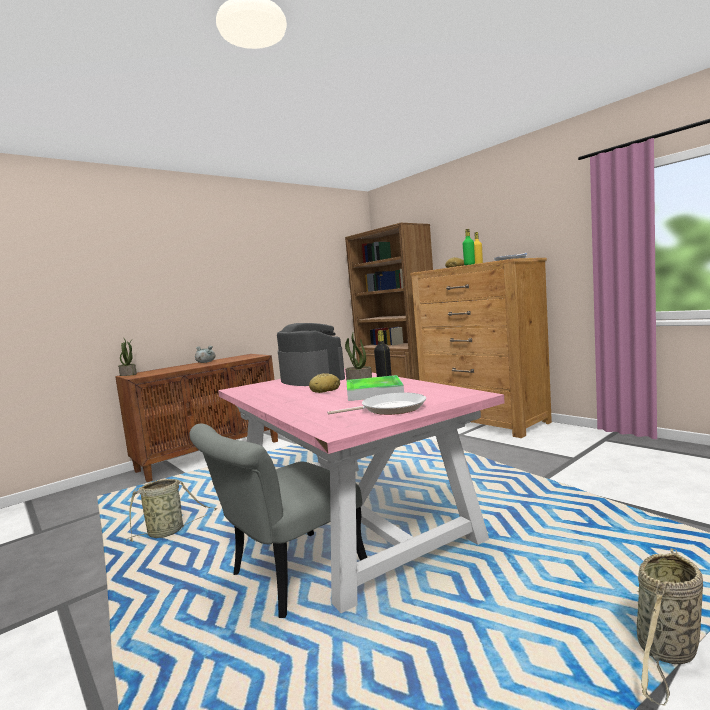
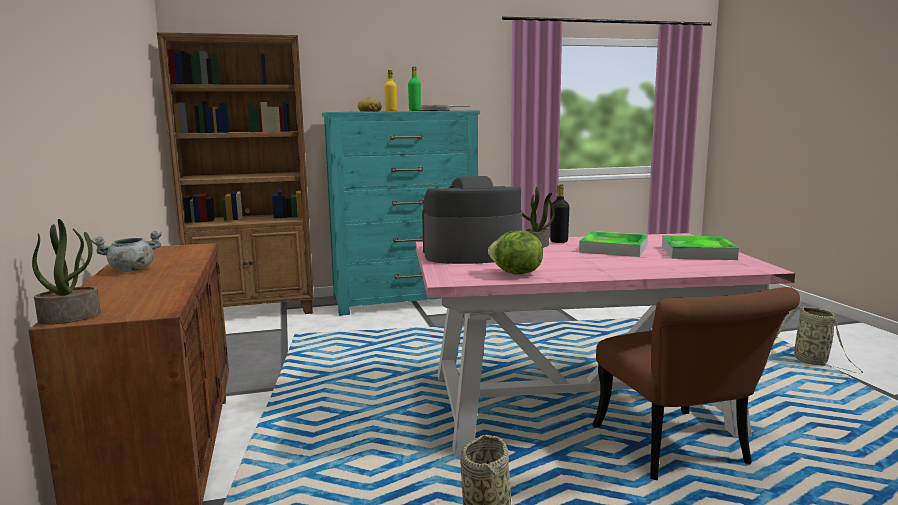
camera: 65 degrees left, 5 degrees up
(260, 393) = (515, 274): none -> lettuce
(287, 578) = (679, 452): grey chair -> brown chair
(325, 390) = (564, 257): bread -> none
(389, 409) = (697, 252): frying pan -> tray
(483, 421) = (404, 300): brown dresser -> turquoise dresser

